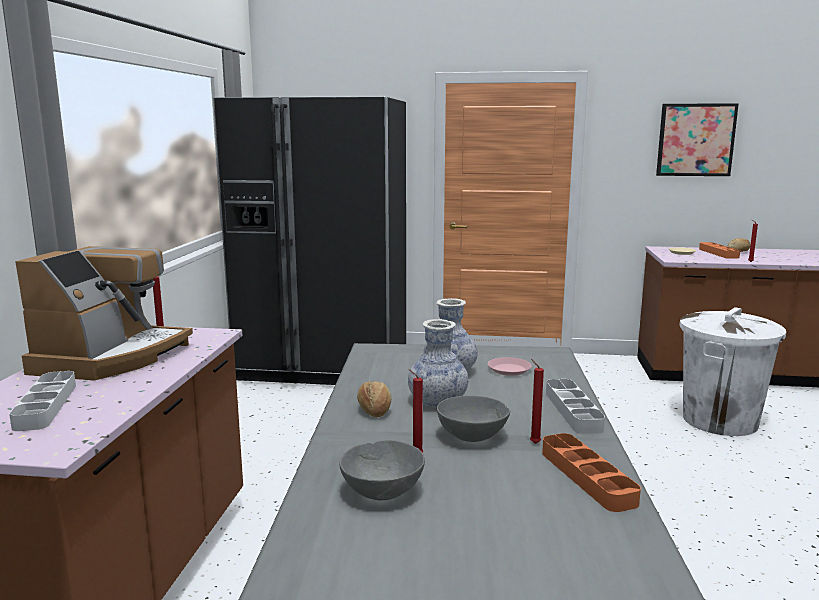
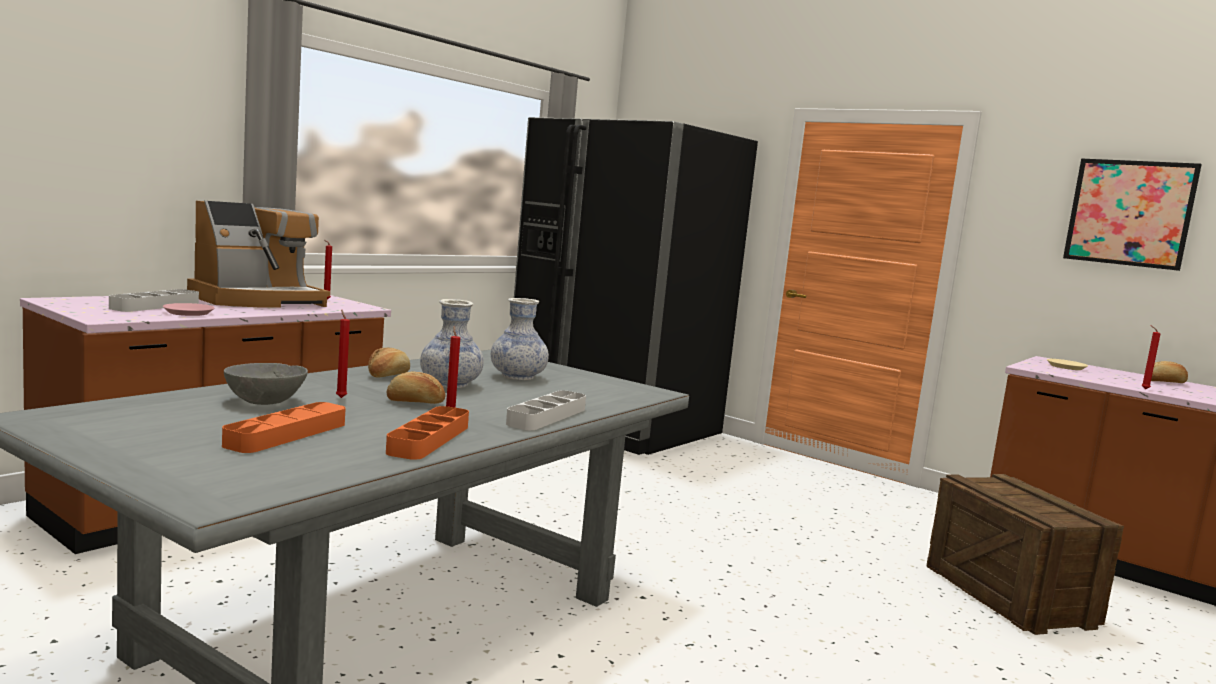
camera: 30 degrees right, 5 degrees down
(472, 435) = (415, 402): grey bowl -> bread
(509, 369) = (575, 388): pink plate -> pink plate (189, 313)
(718, 253) = (1125, 377): orange tray -> orange tray (287, 434)
(720, 420) = (1010, 596): white trash can -> crate

